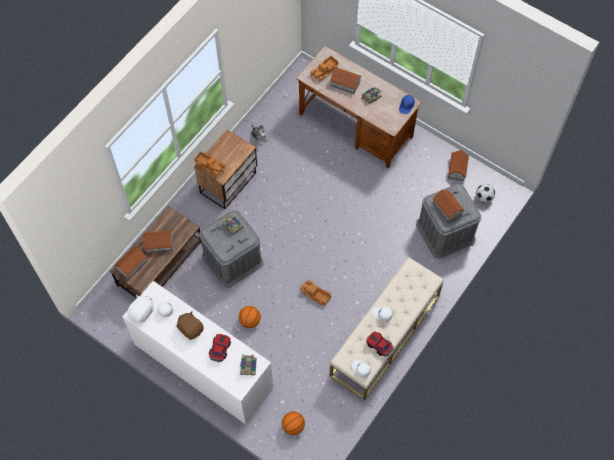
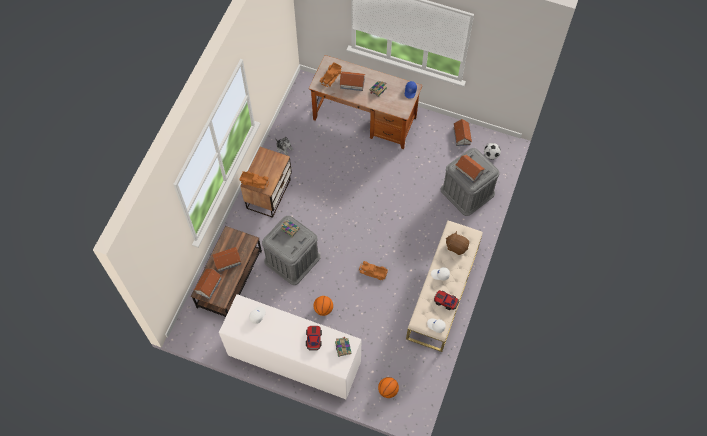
camera: 15 degrees left, 0 degrees up
(142, 312) = (235, 324): white plush toy -> none
(191, 329) = (283, 328): brown plush toy -> brown plush toy (456, 246)

